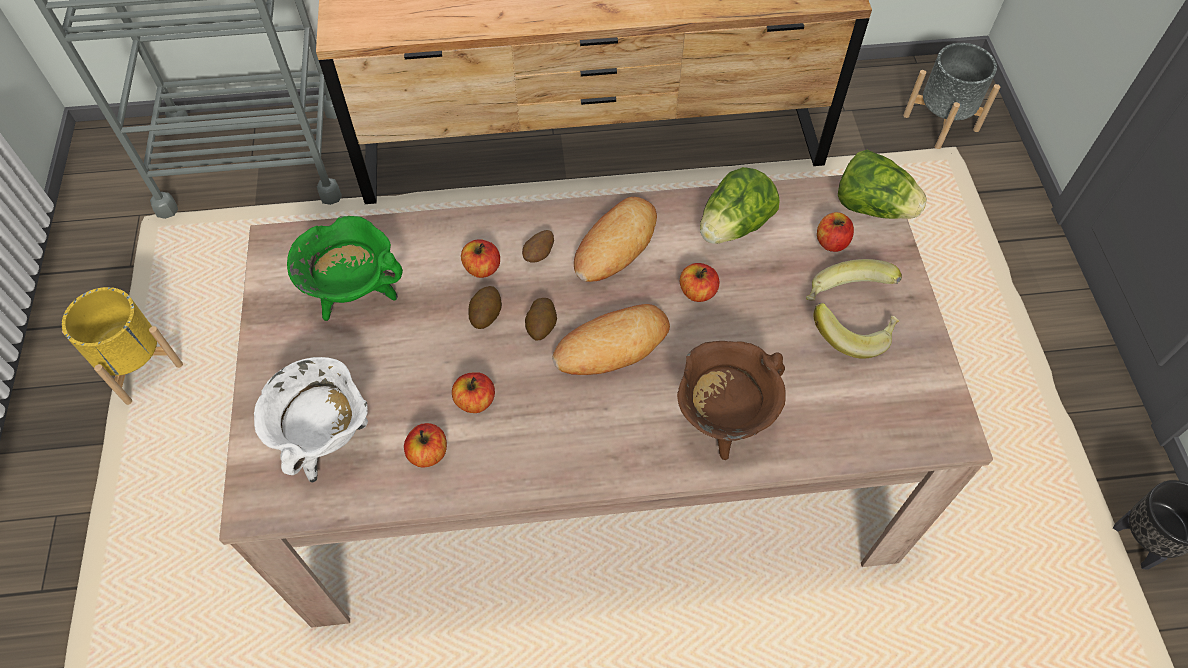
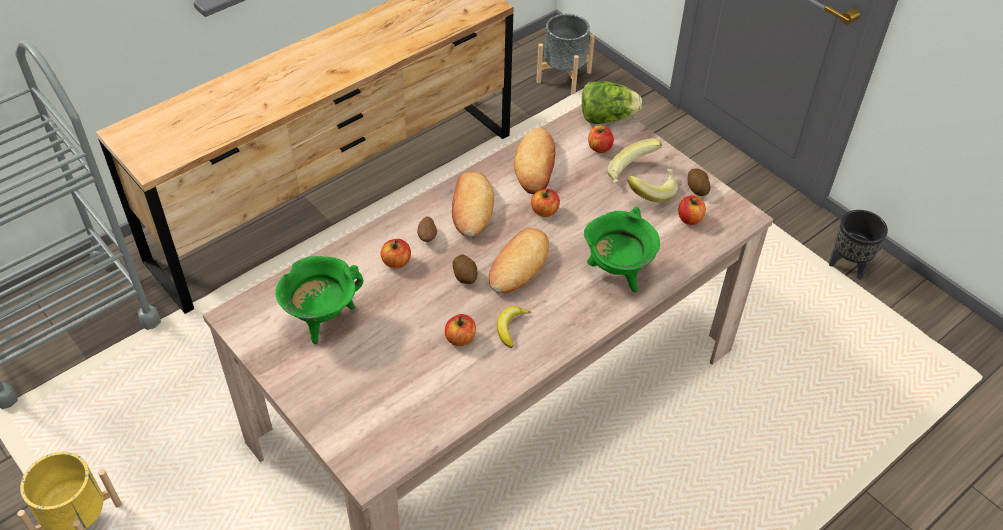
camera: 35 degrees left, 10 degrees down
(326, 439) = (382, 411): white cooking pot -> none
(428, 453) = (457, 382): apple -> apple (690, 219)
(486, 314) = (423, 287): potato -> potato (696, 188)
(540, 420) = (510, 327): none -> banana
(722, 420) = (617, 272): brown cooking pot -> green cooking pot
(734, 227) = (535, 165): lettuce -> bread

